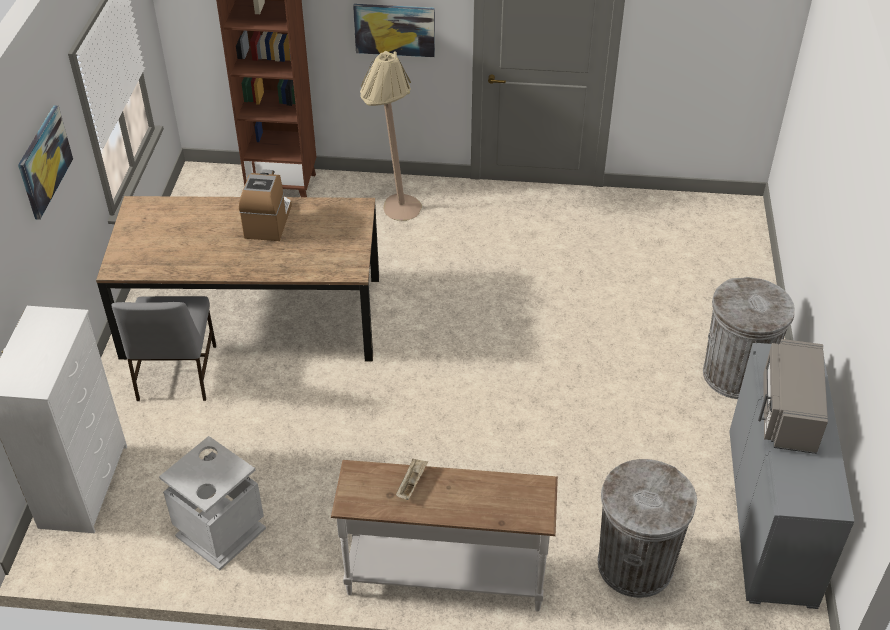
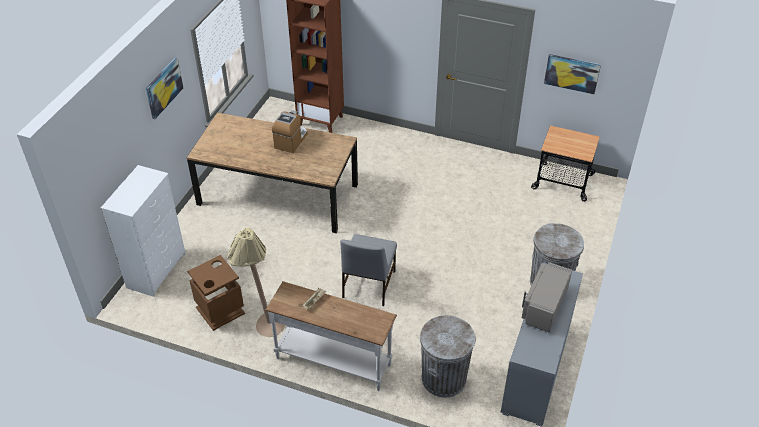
camera: 15 degrees right, 0 degrees up
(176, 374) = (224, 219): grey chair -> grey chair (368, 285)
(220, 533) = (220, 311): grey trash can -> brown trash can
(394, 29) = (393, 38): picture -> picture (572, 73)
(394, 212) = (380, 147): beige floor lamp -> beige floor lamp (263, 327)
(690, 216) = (563, 181): none -> cart

